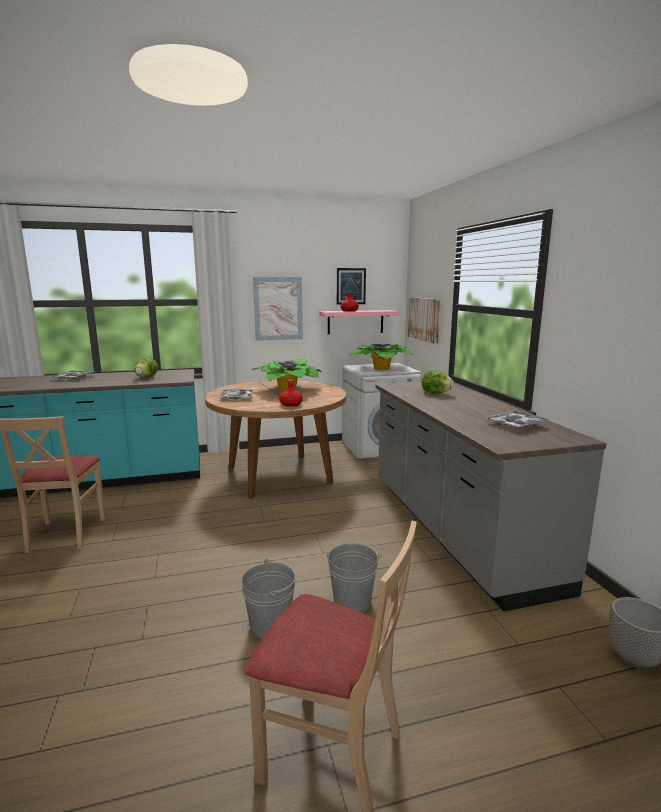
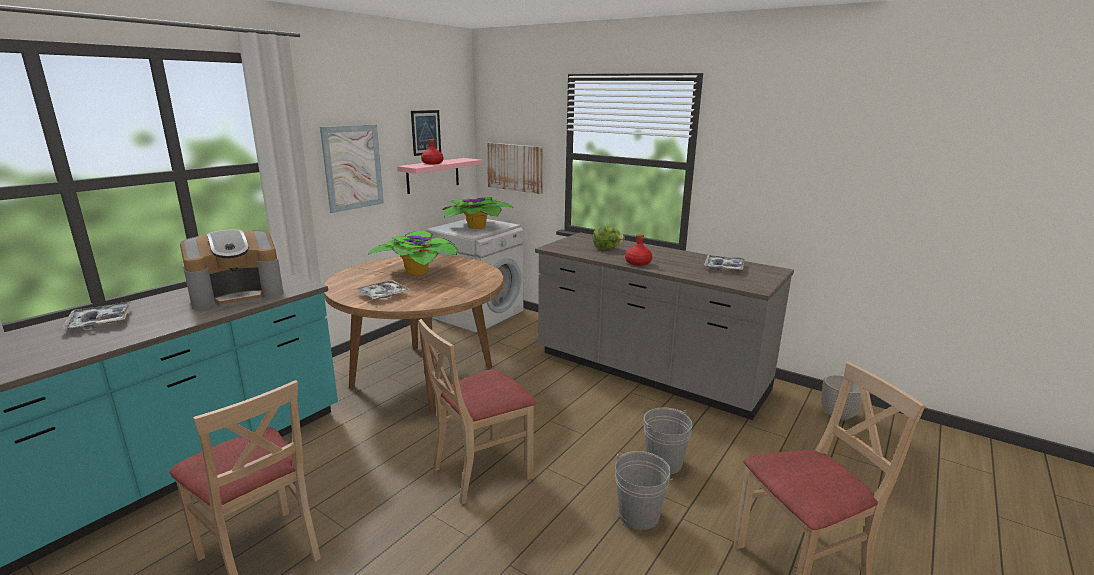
camera: 40 degrees left, 5 degrees up
(146, 378) = (238, 294): lettuce -> coffee machine
(220, 544) = (481, 471): none -> beige chair
(291, 404) = (465, 289): red bottle -> red bottle (638, 263)

